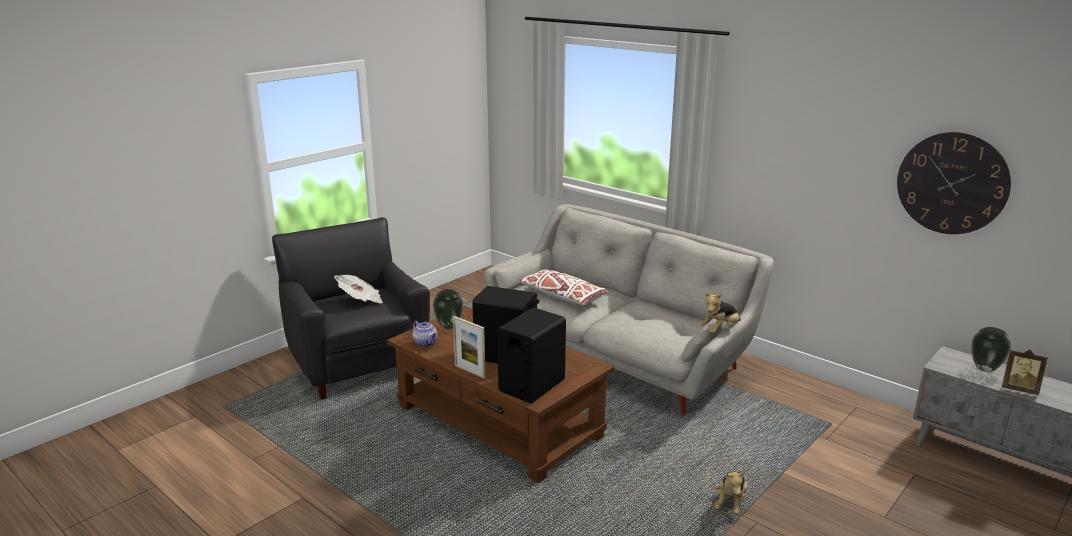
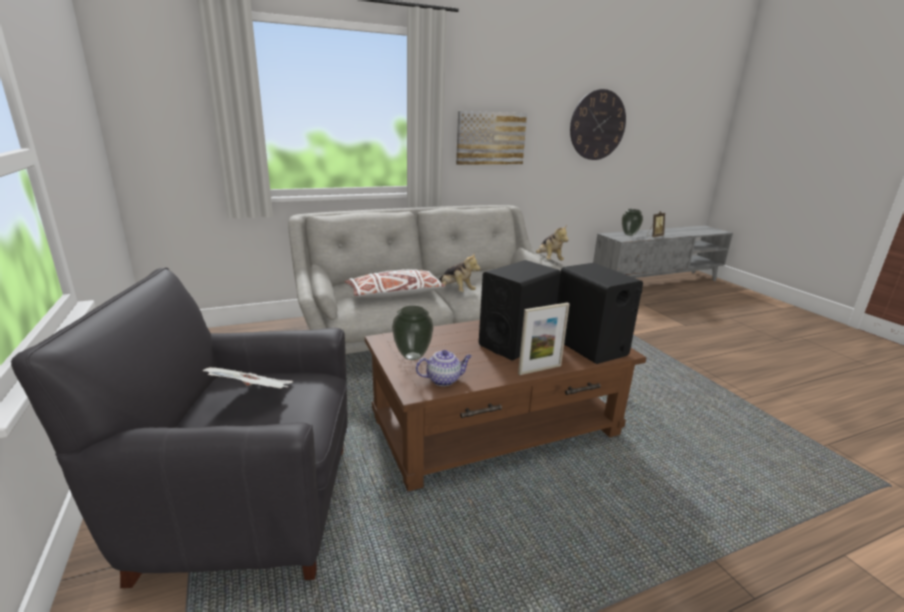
camera: 65 degrees left, 0 degrees up
(730, 503) = (665, 361): plush toy -> plush toy (455, 291)
(775, 171) = (490, 138): none -> picture

